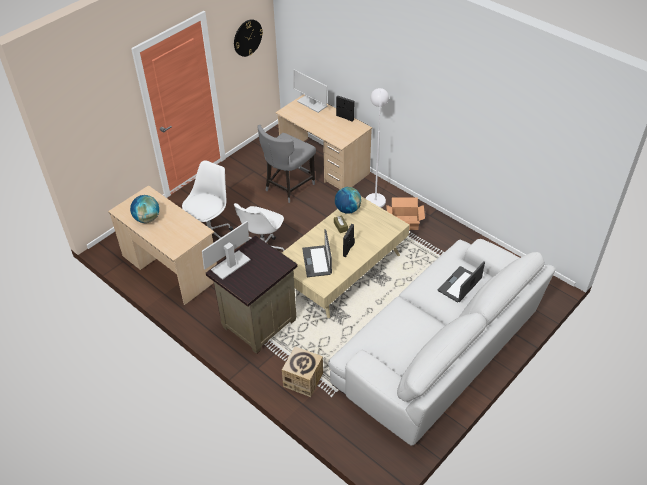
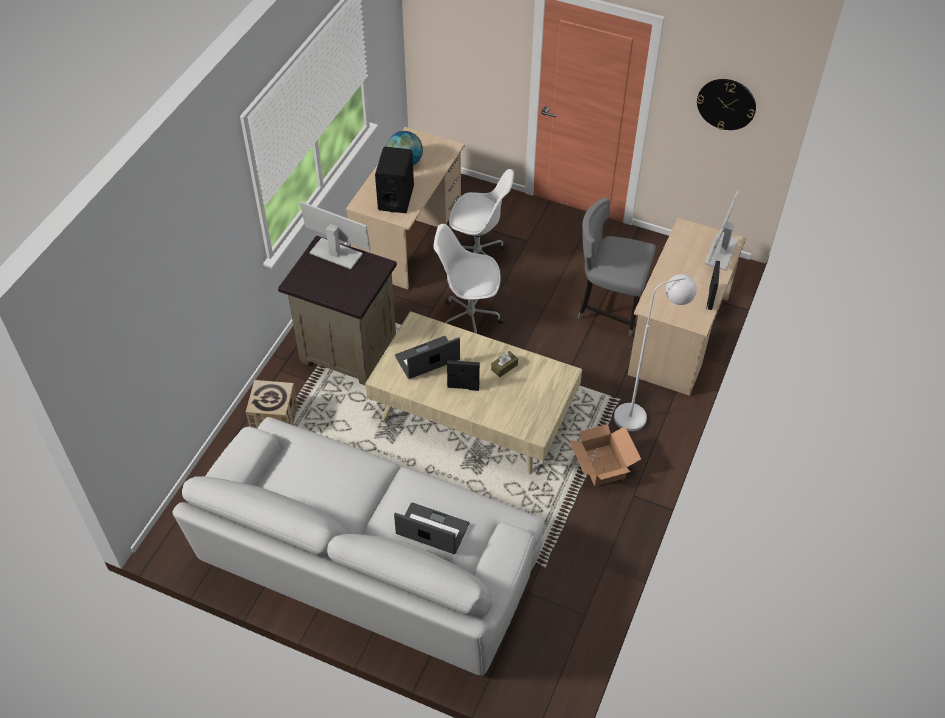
camera: 70 degrees right, 5 degrees up
(180, 231) = (396, 198): none -> black speaker
(347, 209) = (542, 366): globe -> none

